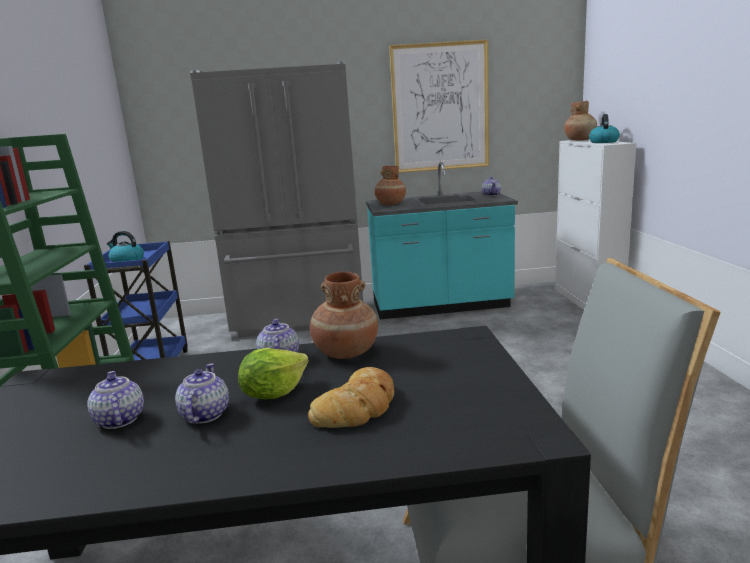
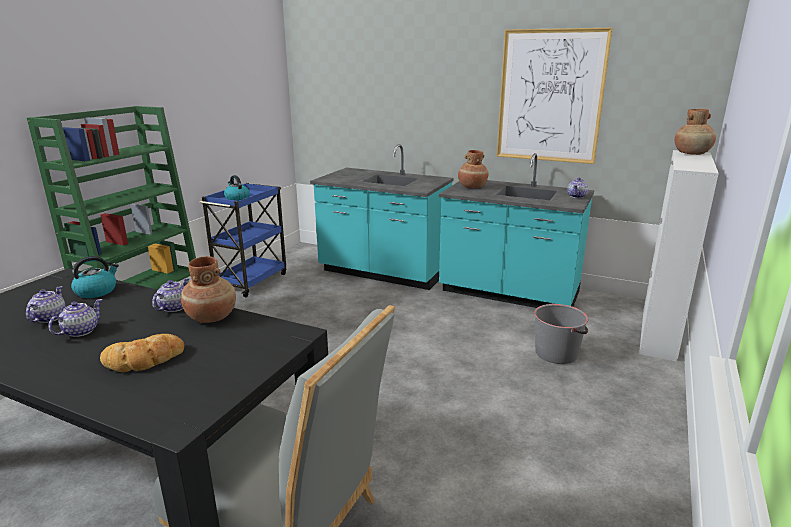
camera: 30 degrees right, 5 degrees up
(273, 393) = (129, 331): lettuce -> none
(299, 320) = (383, 272): grey fridge -> turquoise counter
(541, 336) = (557, 353): none -> grey bucket
(603, 142) = (696, 163): kettle -> kettle (97, 291)

